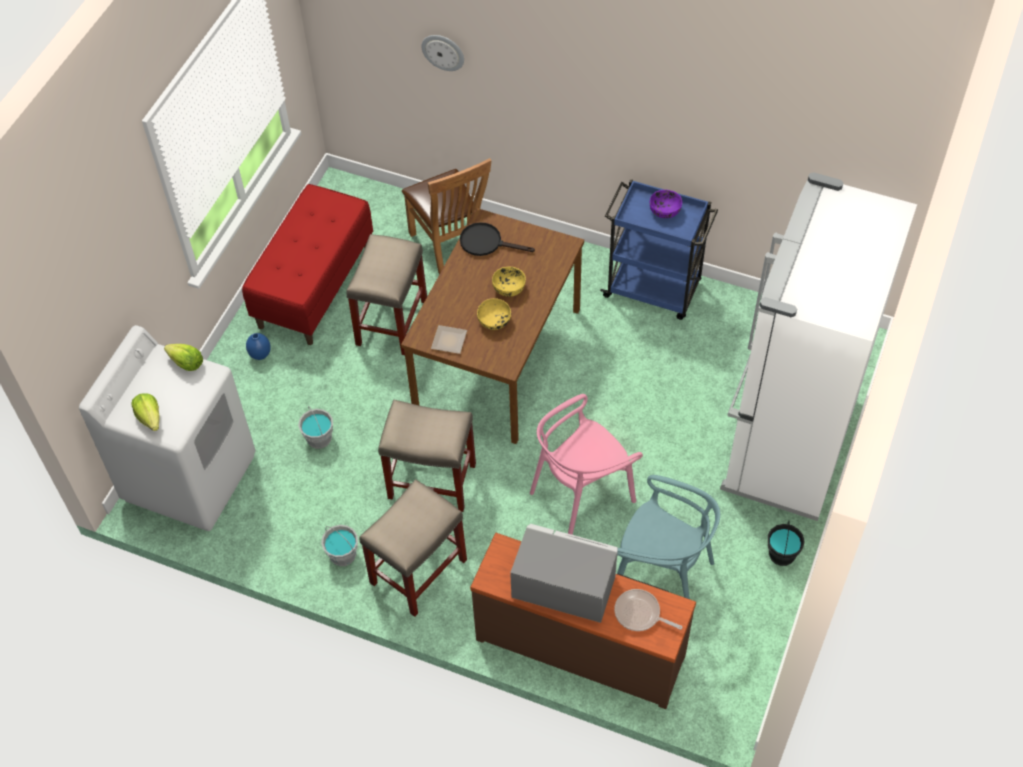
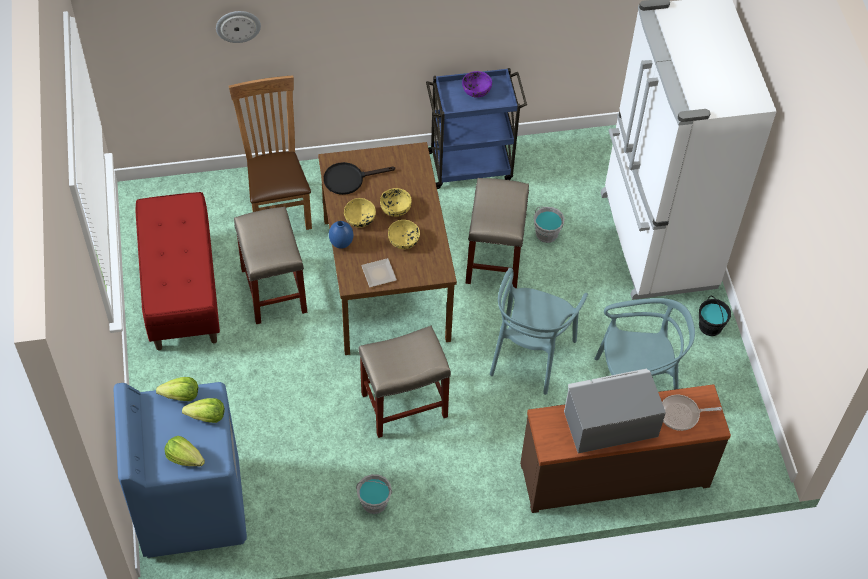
camera: 35 degrees left, 0 degrees up
(190, 476) = (191, 506): white washing machine -> blue washing machine
(193, 392) = (207, 417): none -> lettuce
(260, 355) = (176, 372): blue vase -> blue vase (341, 244)
(319, 438) = (282, 417): grey bucket -> grey bucket (546, 234)
(417, 573) = (446, 484): beige stool -> beige stool (494, 260)
(450, 248) = (278, 205): brown chair -> brown chair turned 135 degrees counterclockwise
(469, 283) = (359, 219): none -> yellow bowl
(581, 493) = (530, 355): pink chair -> turquoise chair

